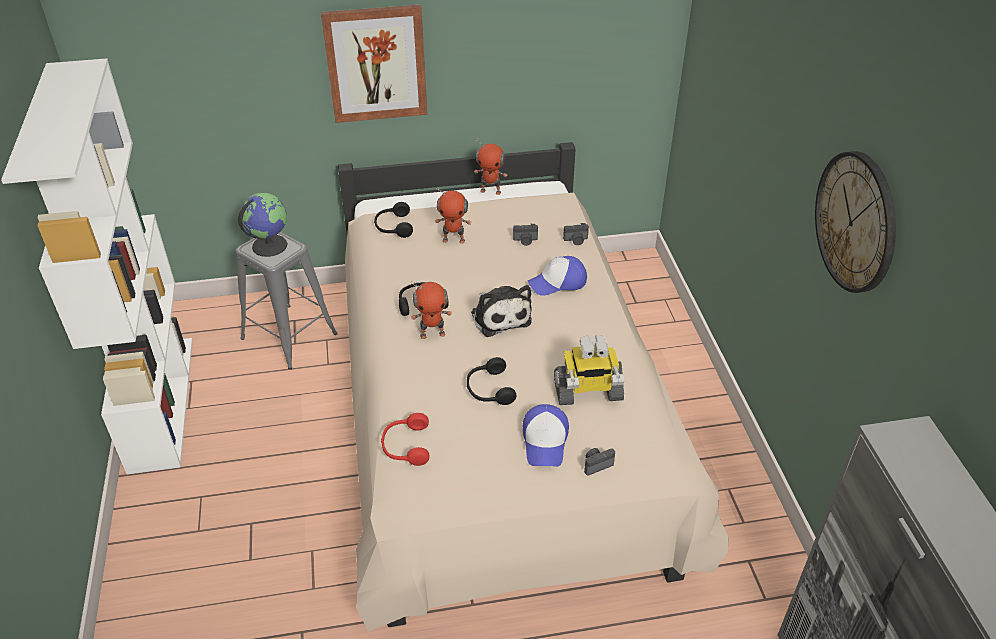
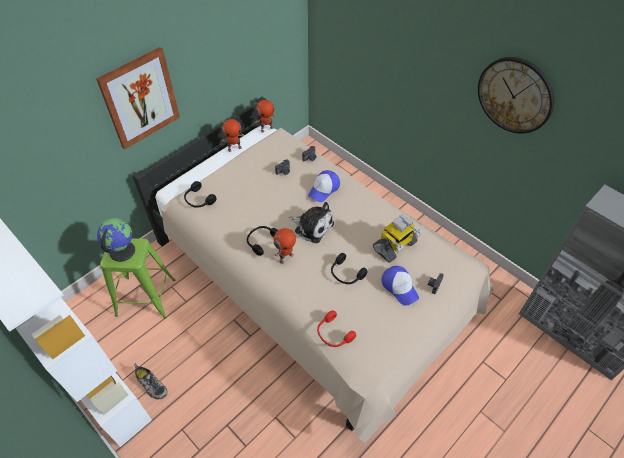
camera: 35 degrees left, 10 degrees up
(211, 430) = (150, 384): none -> shoe
(288, 335) = (145, 297): grey stool -> green stool
(454, 240) = (243, 191): toy robot -> toy robot (266, 128)

